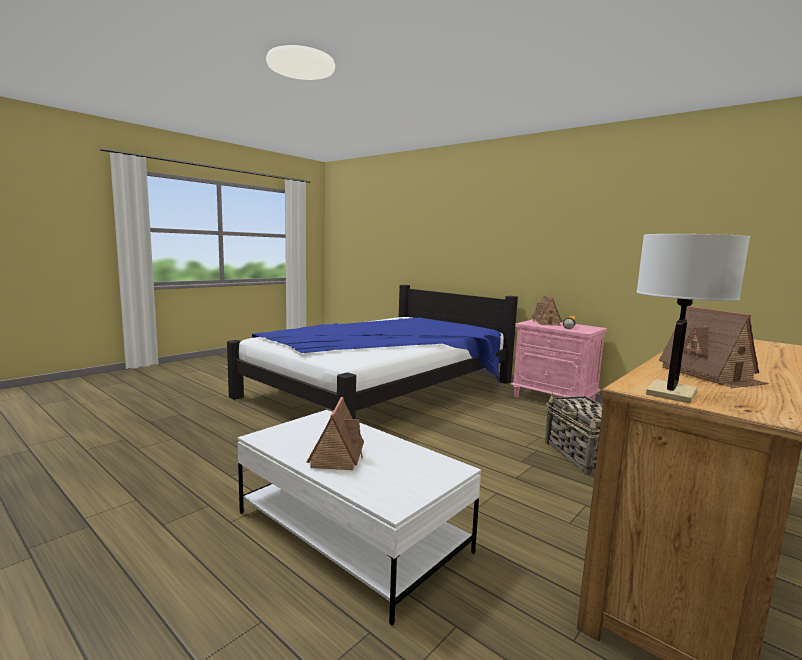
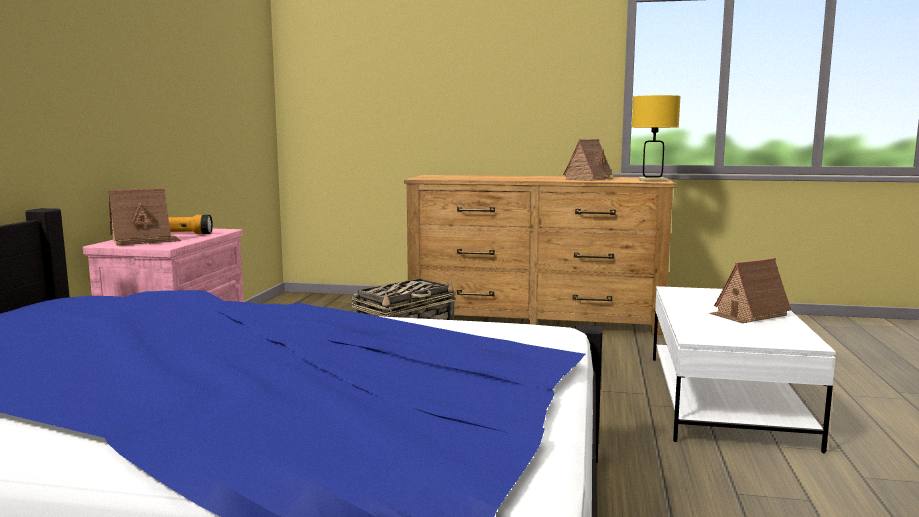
camera: 120 degrees left, 0 degrees up
(671, 393) = (652, 180): white table lamp -> yellow table lamp

